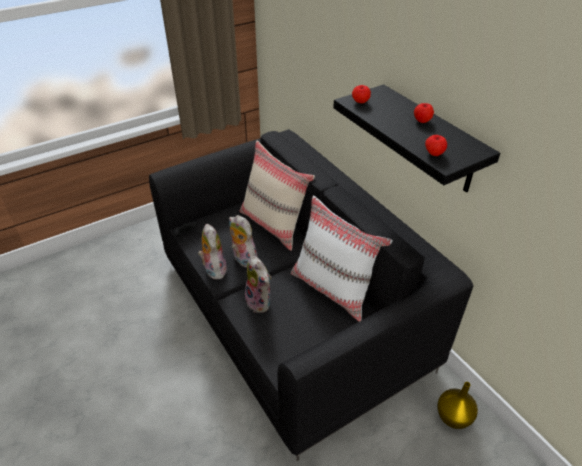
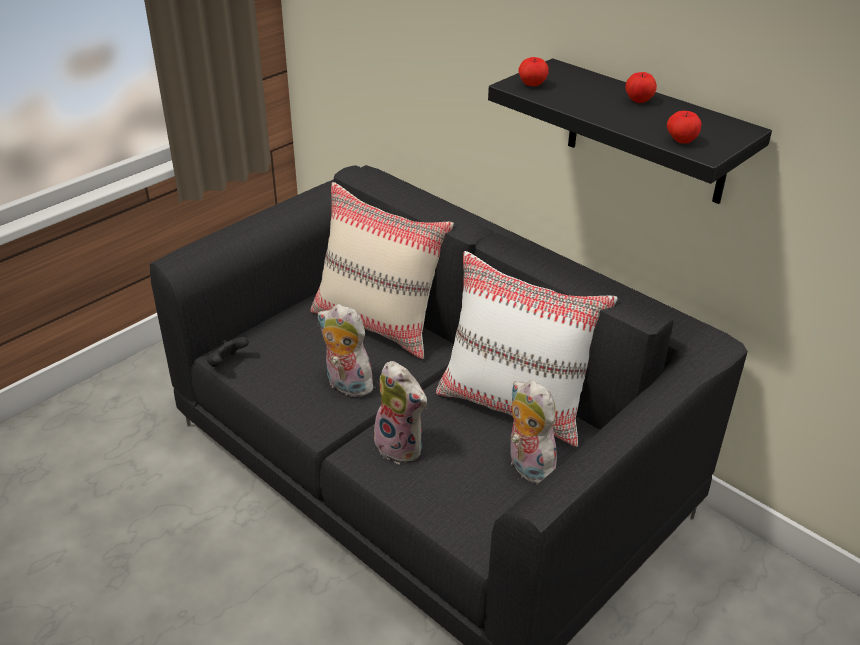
camera: 15 degrees left, 5 degrees down
(213, 269) = (300, 409): plush toy -> plush toy (527, 466)
(454, 417) = (741, 579): yellow vase -> none

